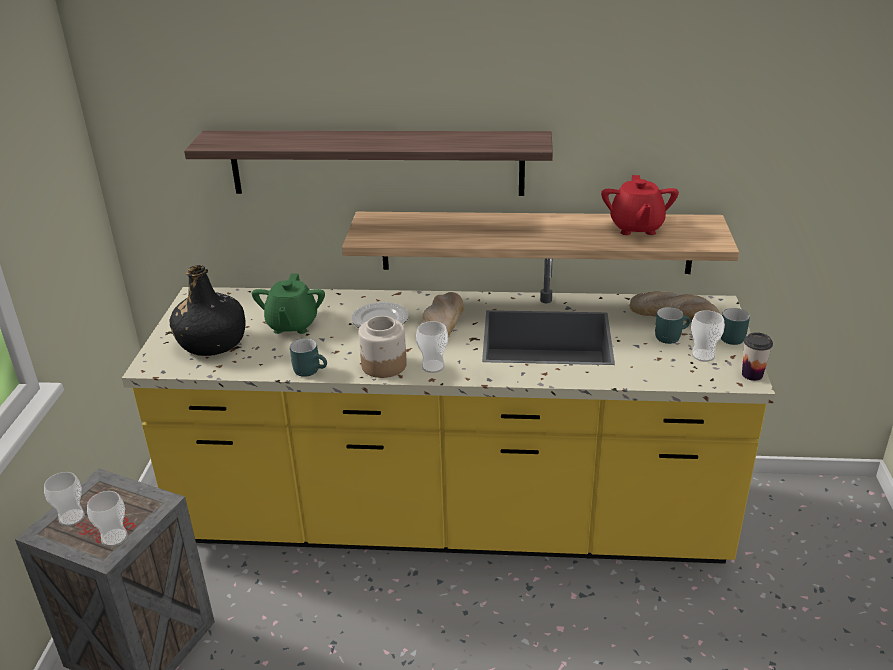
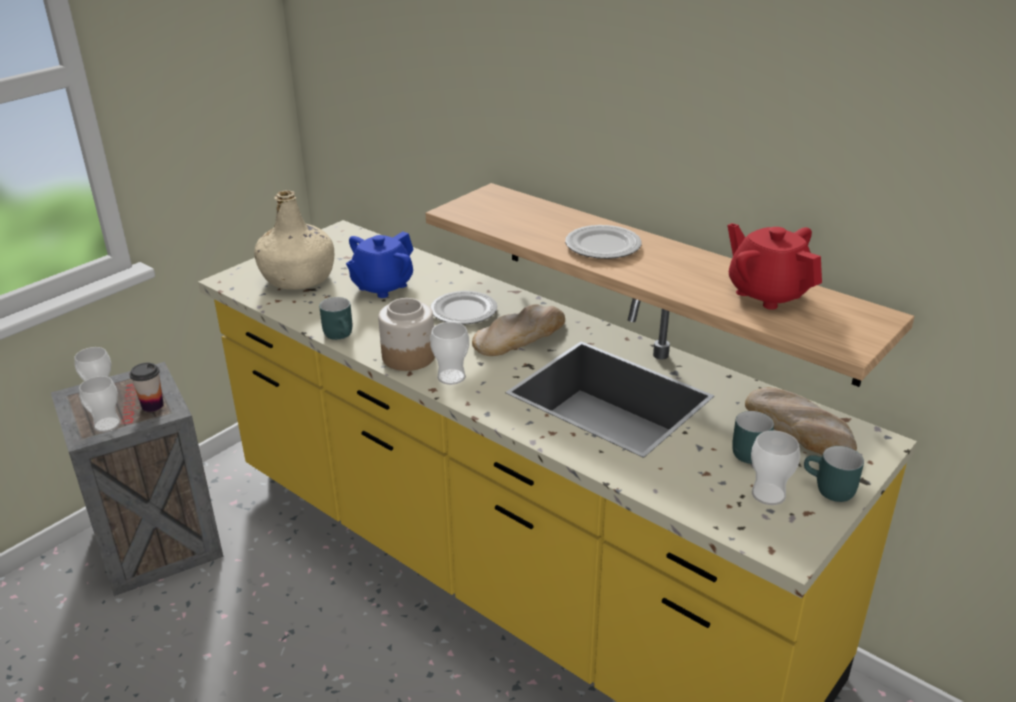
camera: 35 degrees right, 0 degrees up
(212, 343) = (299, 278): black bottle -> beige bottle
(292, 325) = (382, 286): green teapot -> blue teapot
(376, 162) = (512, 130): shelf -> none
(501, 230) = (603, 246): none -> plate
(636, 227) = (767, 293): red teapot -> red teapot turned 105 degrees clockwise
(752, 374) = (803, 546): cup -> cup (152, 405)

